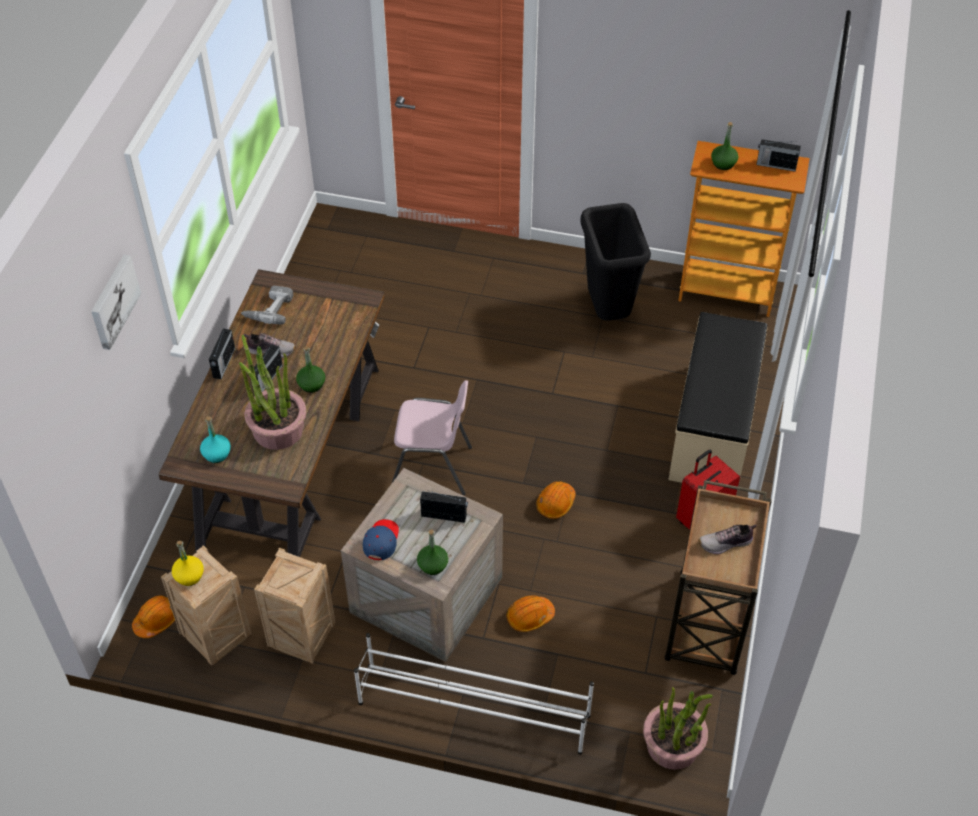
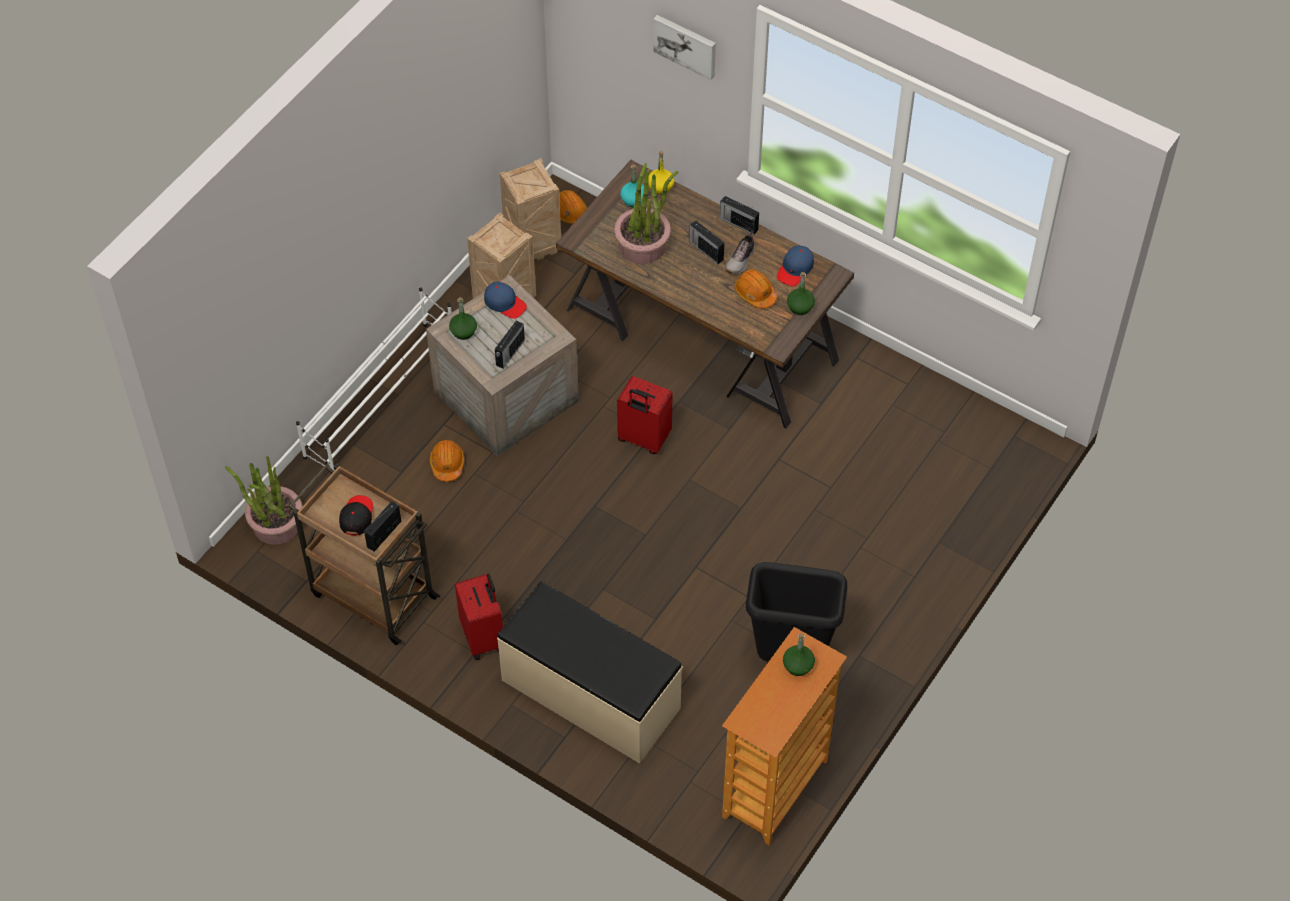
camera: 110 degrees right, 5 degrees up
(189, 576) = (532, 175): yellow bottle -> yellow bottle (660, 187)
(269, 309) = (795, 269): power drill -> blue cap
(311, 384) = (685, 280): green bottle -> green bottle (800, 307)
(432, 468) = (643, 439): pink chair -> red suitcase
(555, 503) = (558, 524): orange hard hat -> orange hard hat (755, 293)
(726, 543) = (356, 517): shoe -> black cap
(775, 165) = (776, 716): radio -> radio (385, 533)

